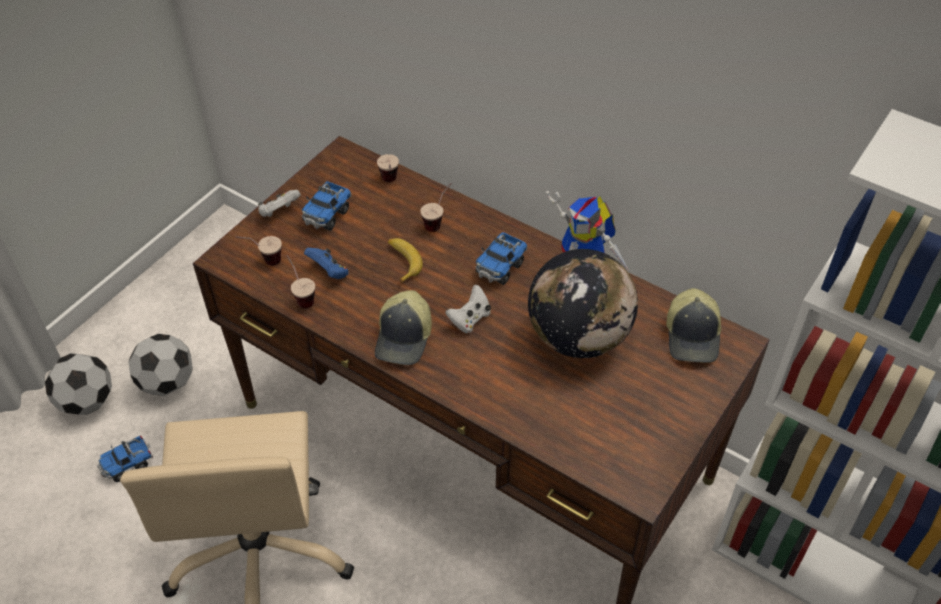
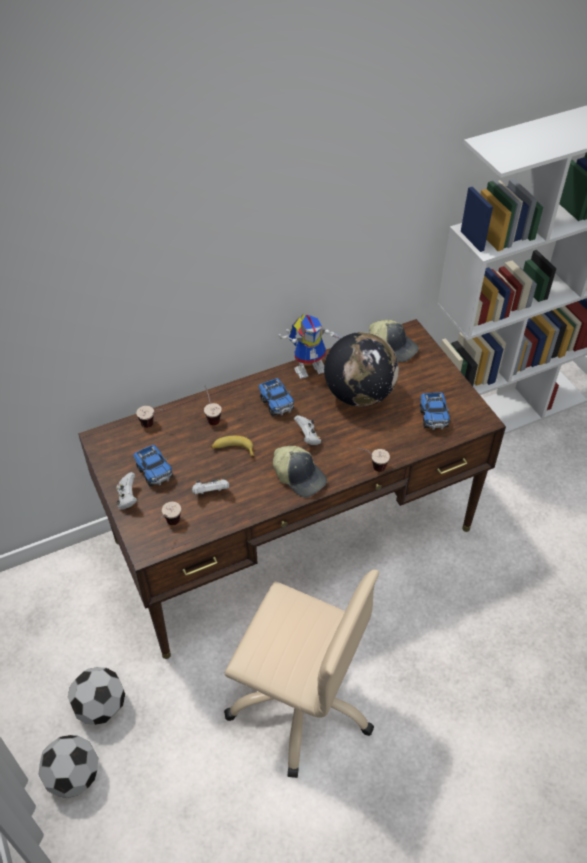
camera: 60 degrees left, 0 degrees up
(128, 464) = (160, 765): toy truck -> toy truck (433, 417)
(301, 296) = (221, 517): cup -> cup (371, 467)
(329, 272) = (211, 492): blue game controller -> white game controller

